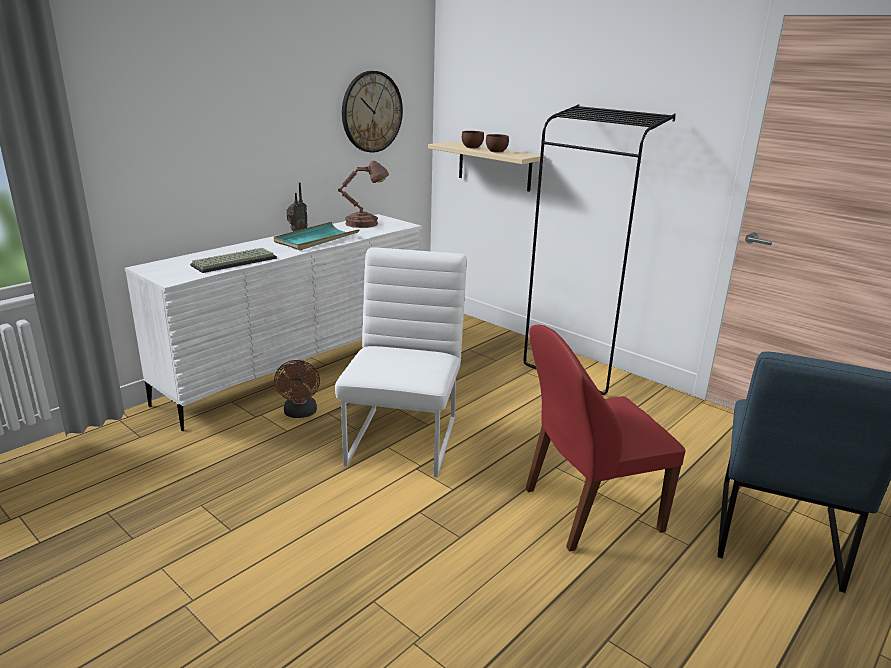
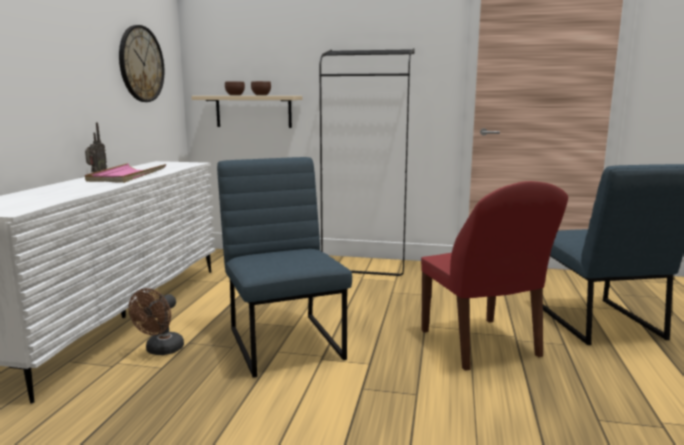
camera: 30 degrees left, 10 degrees down
(234, 261) = (65, 194): keyboard -> none
(300, 413) = (161, 350): brown fan -> brown fan turned 60 degrees clockwise
(316, 239) = (127, 176): turquoise tray -> pink tray
(364, 223) = (155, 165): brown table lamp -> none
(404, 438) = (285, 341): white chair -> blue chair
(588, 510) = (480, 345): red chair -> red chair turned 60 degrees counterclockwise

